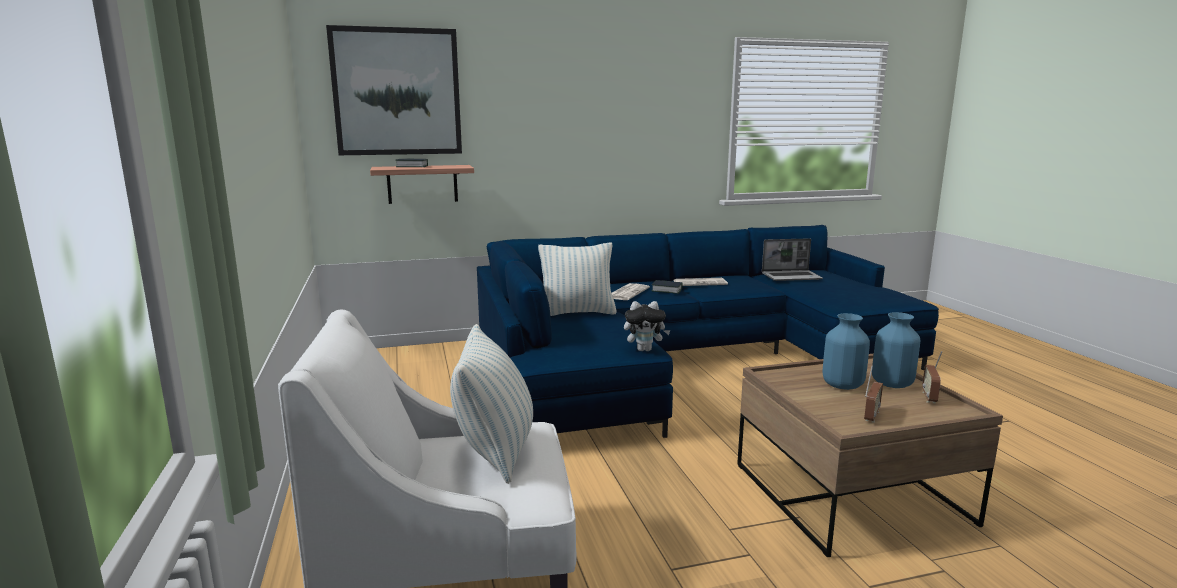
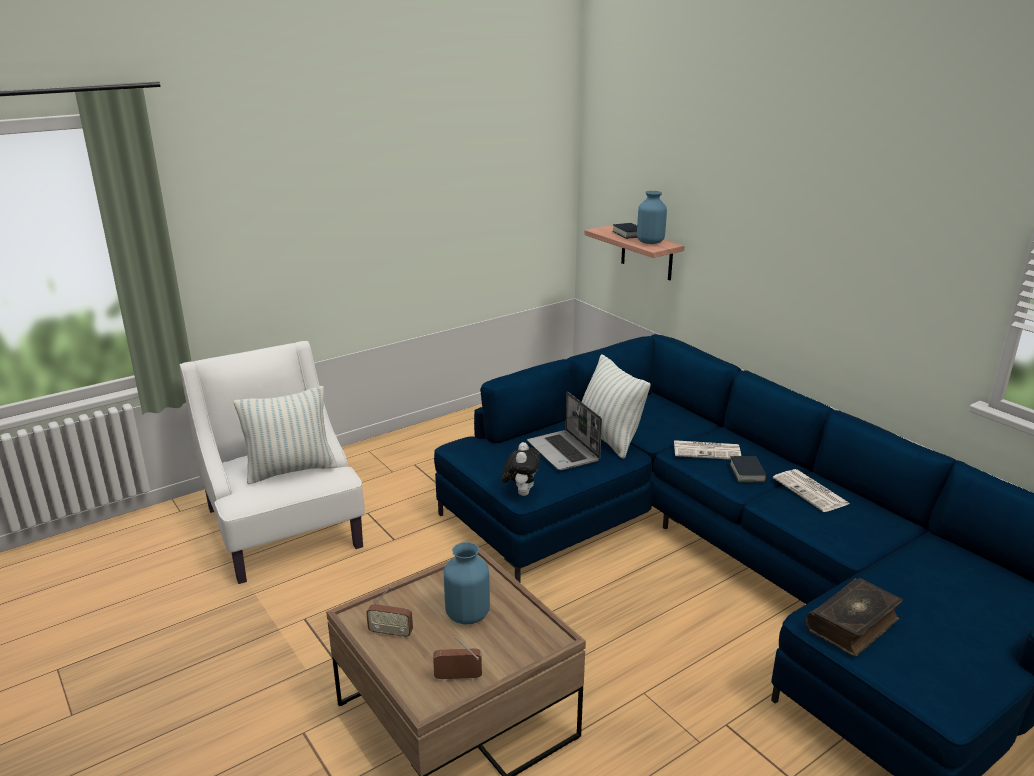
camera: 70 degrees right, 10 degrees up
(397, 92) = (639, 156): picture -> none
(645, 349) = (521, 492): plush toy -> plush toy turned 150 degrees counterclockwise
(791, 277) = (948, 565): laptop -> laptop (564, 452)
(848, 301) = (853, 625): none -> book
(891, 383) = (489, 651): blue vase -> blue vase (650, 242)

